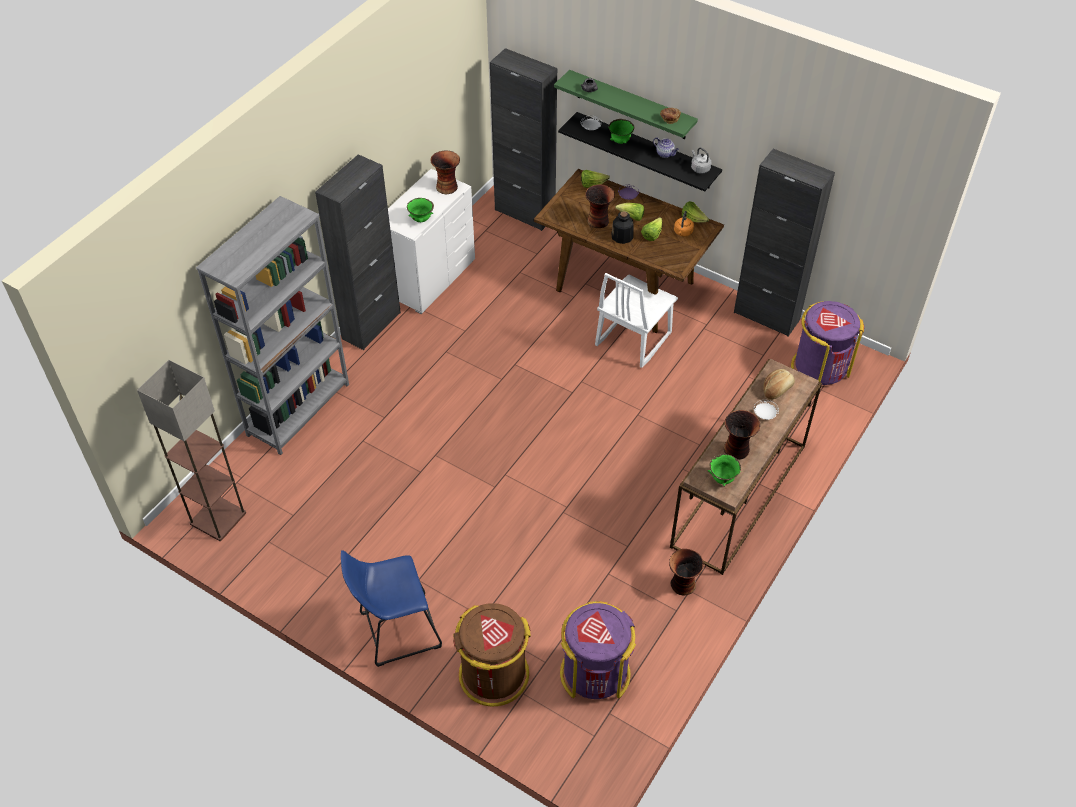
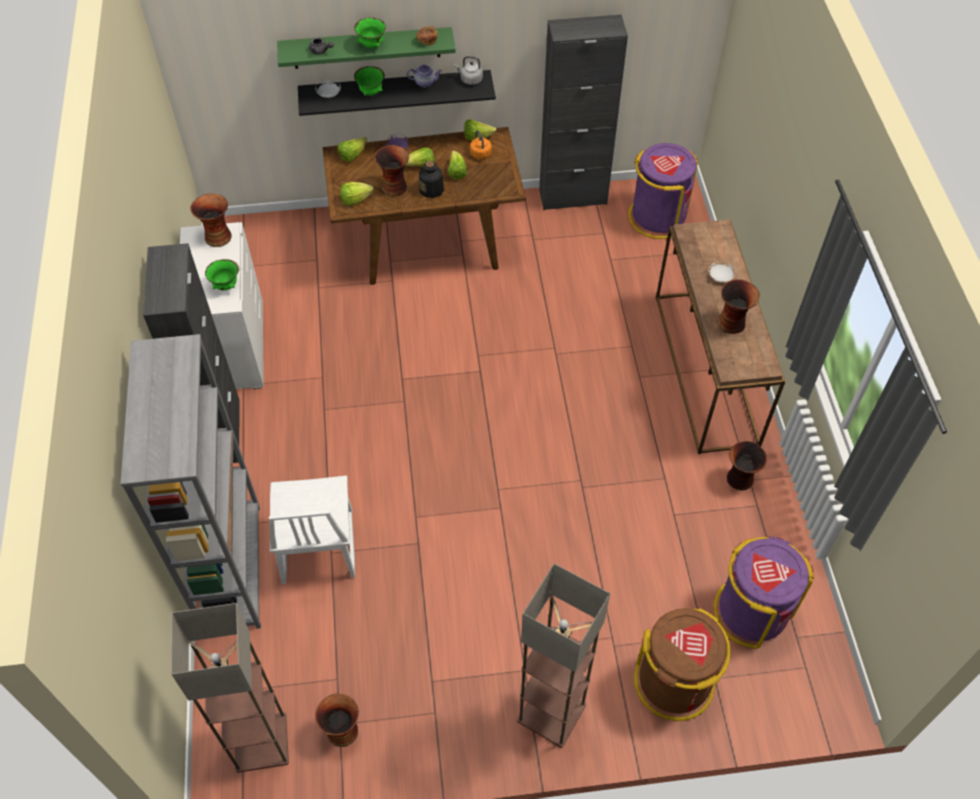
camera: 40 degrees left, 5 degrees up
(267, 545) = (342, 730): none -> vase
(395, 631) = (550, 713): blue stool -> floor lamp
(525, 213) = (265, 227): black cabinet -> none
(564, 214) = (355, 199): none -> lettuce
(632, 339) = (483, 287): white chair -> white chair (317, 547)
(722, 479) = (747, 357): green bowl -> green bowl (371, 45)
(777, 389) = (707, 248): bread -> none

